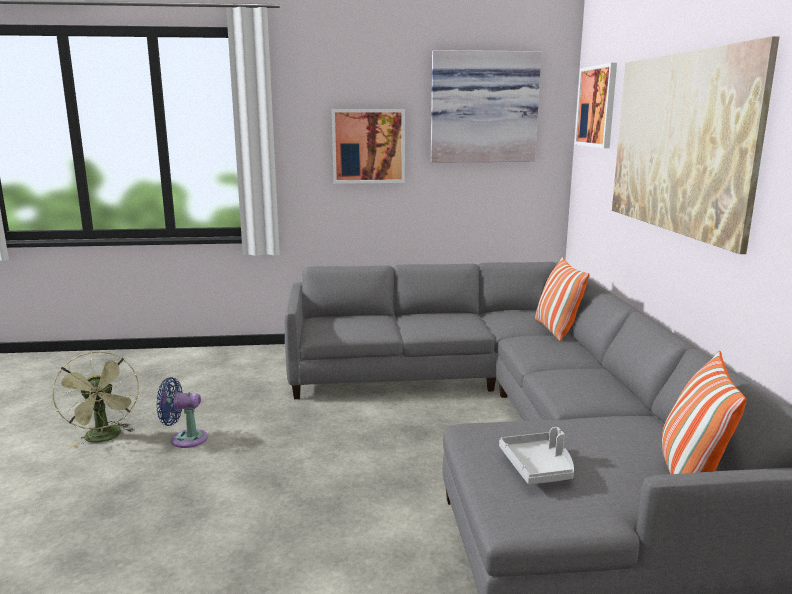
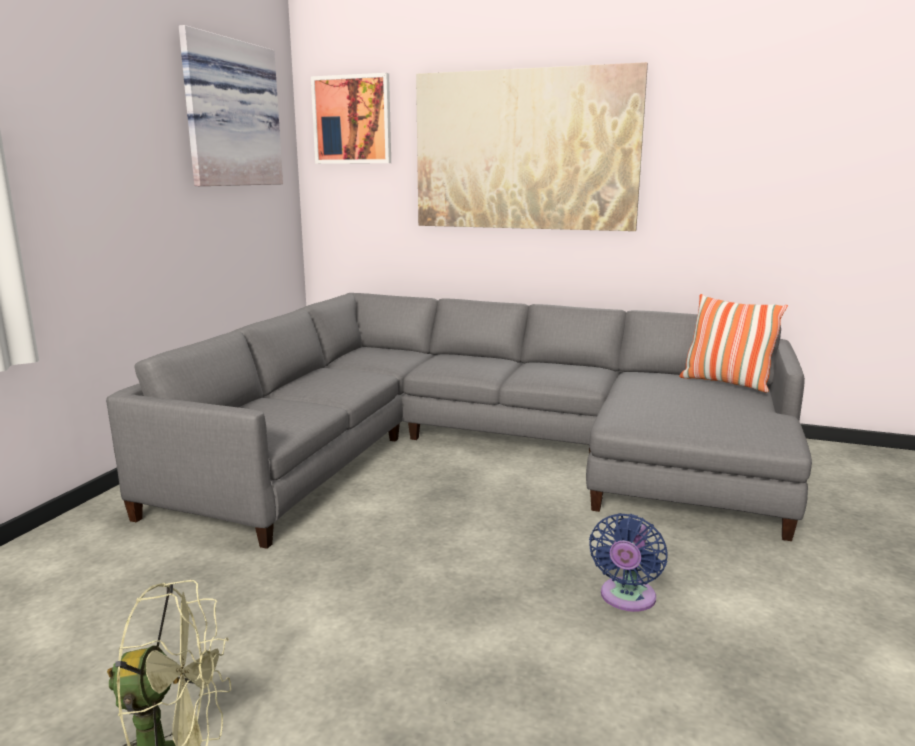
camera: 65 degrees left, 0 degrees up
(185, 439) = (288, 664): blue fan -> blue fan (626, 599)
(368, 146) = (120, 162): picture -> none
(538, 467) = (708, 413): grey tray -> none
(556, 330) = (426, 353): pillow -> none

